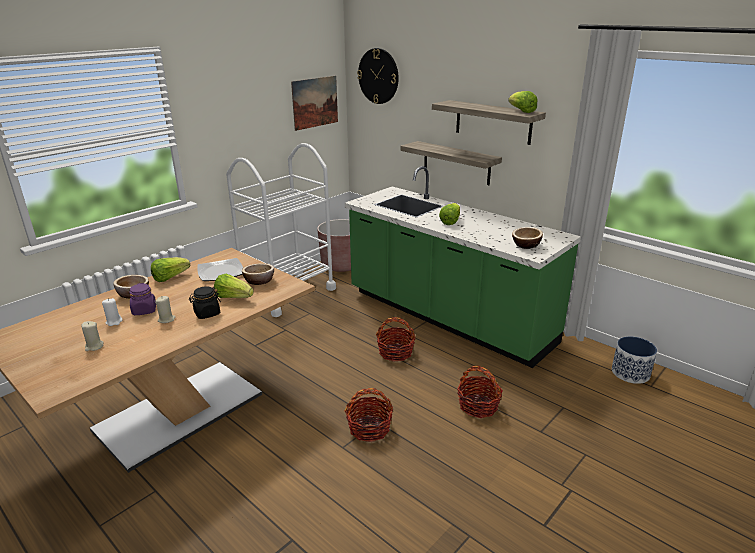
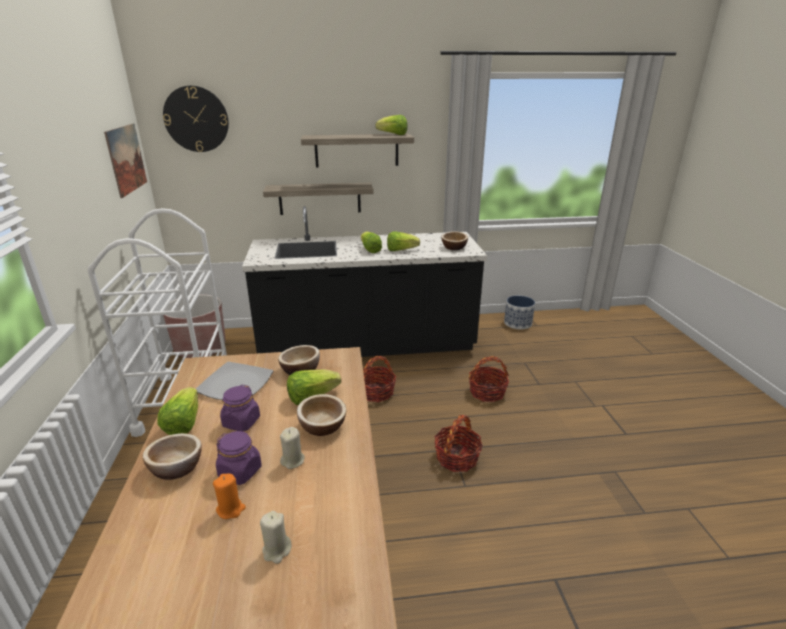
camera: 50 degrees left, 0 degrees up
(114, 322) = (231, 509): white candle -> orange candle
(186, 290) = (241, 422): none -> purple jar
(207, 313) = (322, 426): black jar -> bowl
(447, 317) = (367, 346): green counter -> black counter
(473, 230) = (401, 250): none -> lettuce

